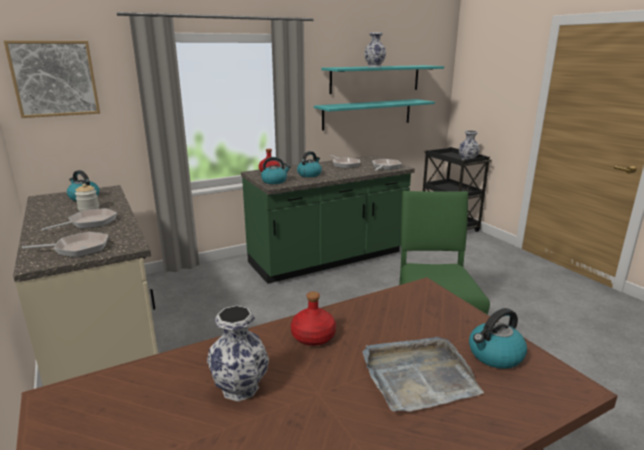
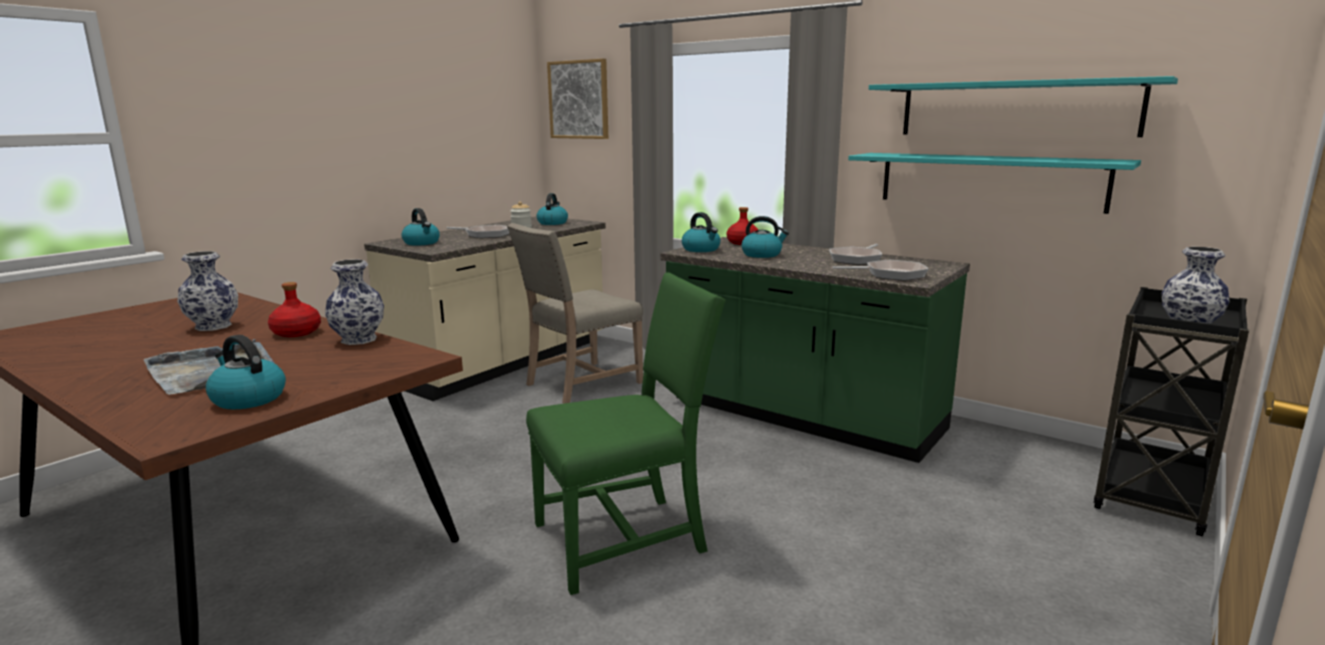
camera: 65 degrees right, 5 degrees down
(78, 248) = (422, 243): frying pan -> kettle
(200, 310) = (580, 383): none -> beige chair
(375, 67) = (977, 81): vase -> vase (359, 339)

